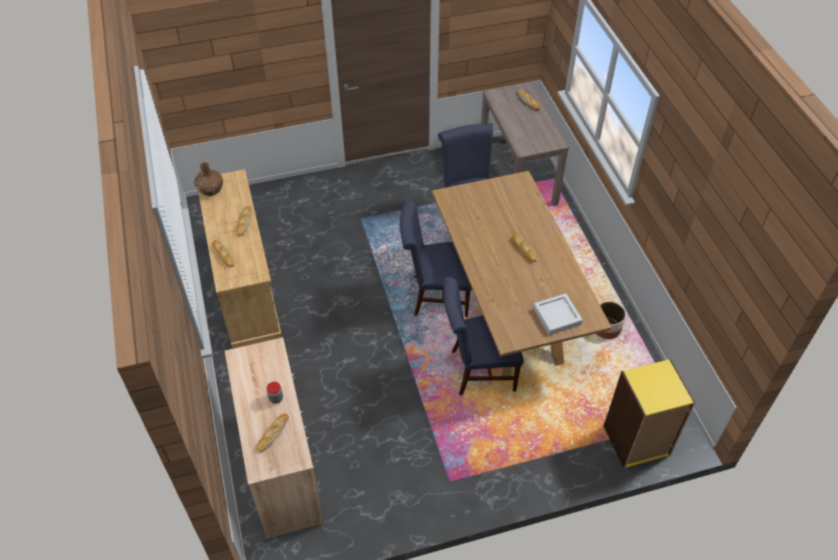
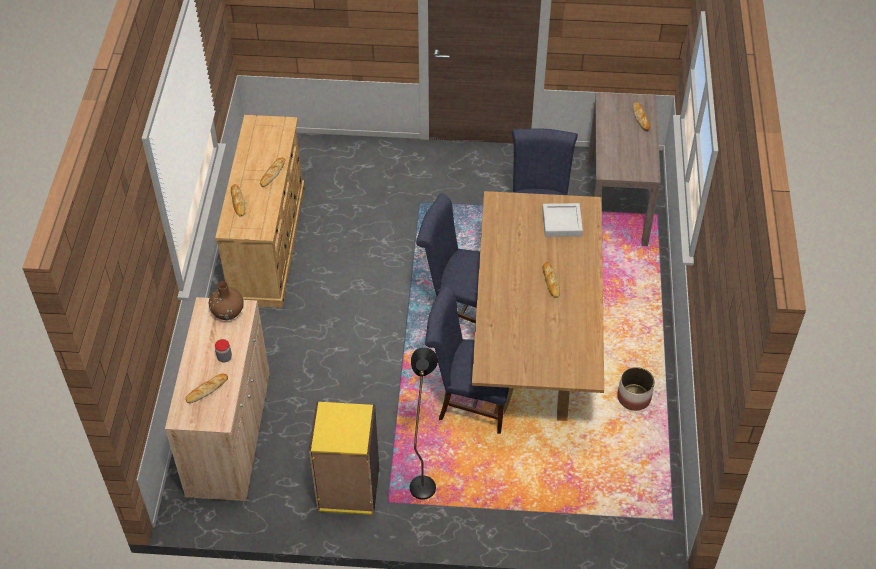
camera: 20 degrees right, 0 degrees up
(211, 190) = (253, 131): brown vase -> brown vase (228, 312)
(470, 451) = (423, 479): none -> black floor lamp
(557, 316) = (550, 362): grey tray -> grey tray (562, 223)
(636, 441) = (605, 525): yellow bookcase -> yellow bookcase (348, 490)

